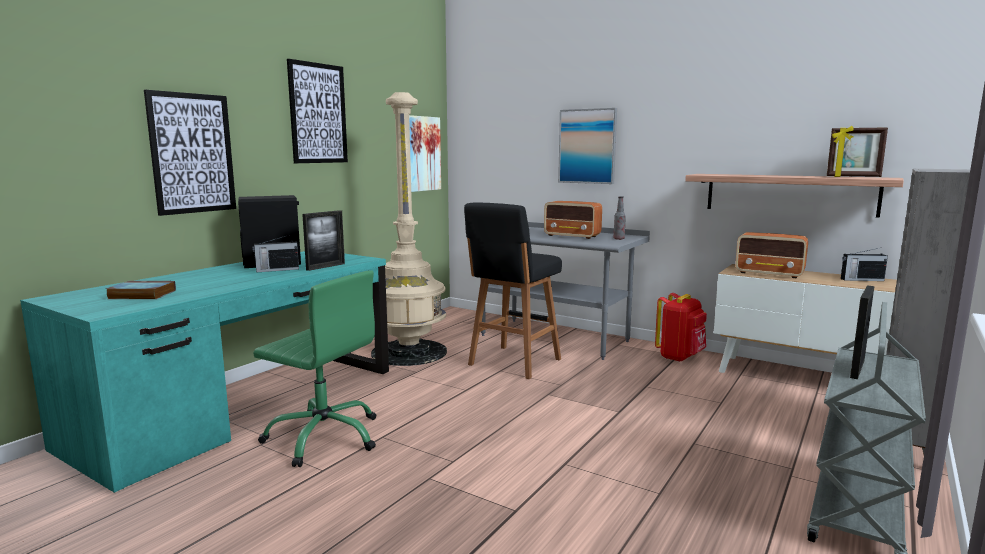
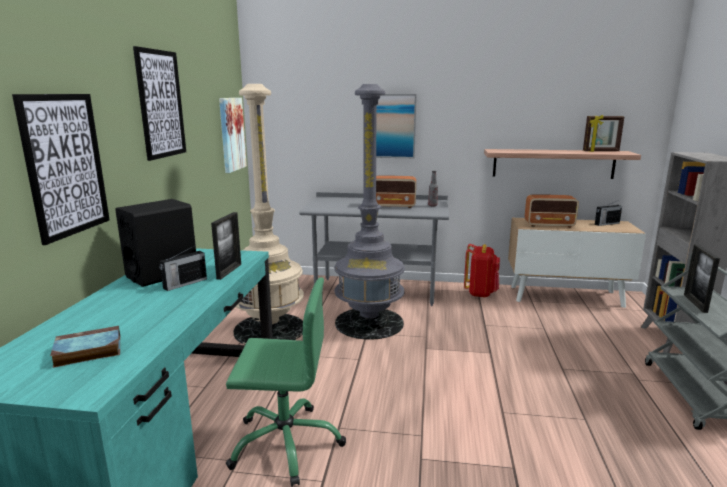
camera: 25 degrees left, 5 degrees up
(513, 363) = (369, 323): black stool -> grey floor lamp

